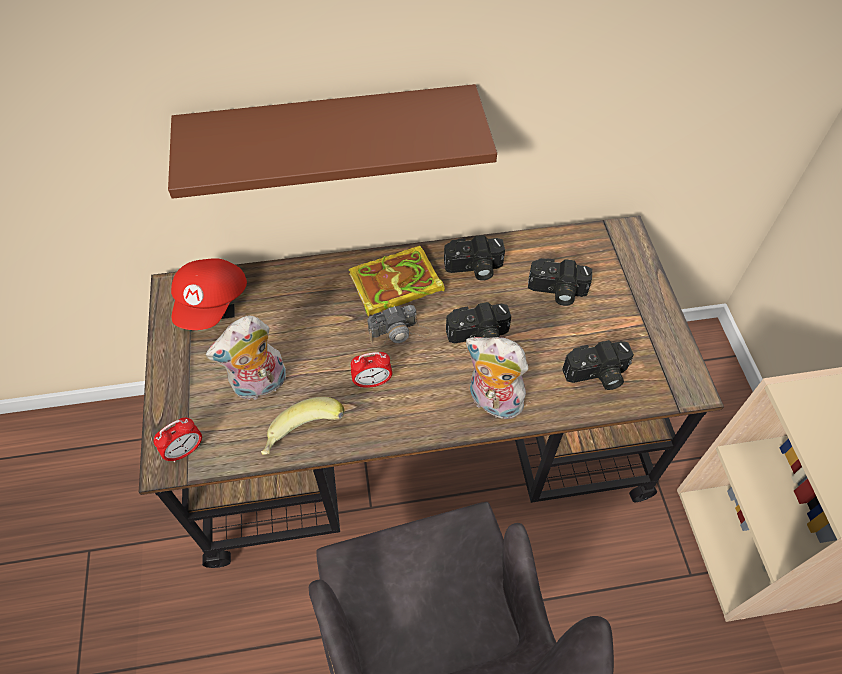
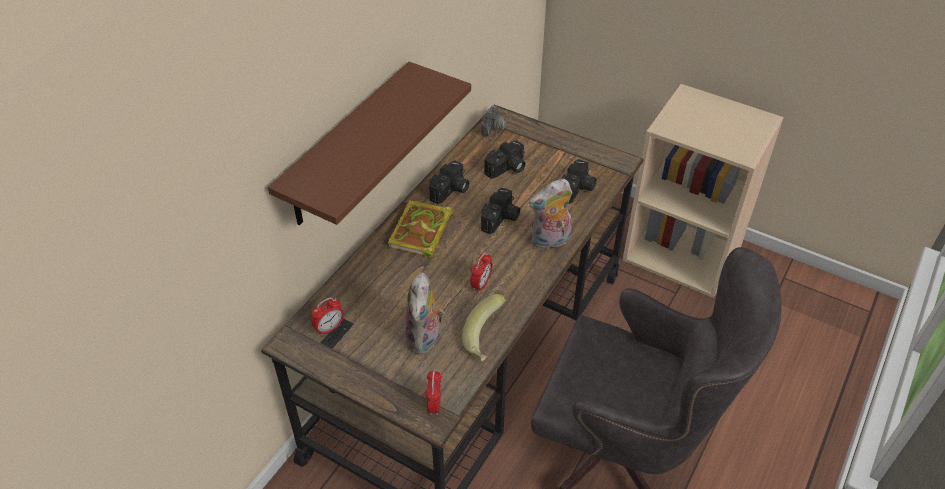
camera: 50 degrees left, 10 degrees down
(212, 303) = (329, 328): red cap -> alarm clock
(399, 332) = (459, 251): camera -> camera (496, 126)

